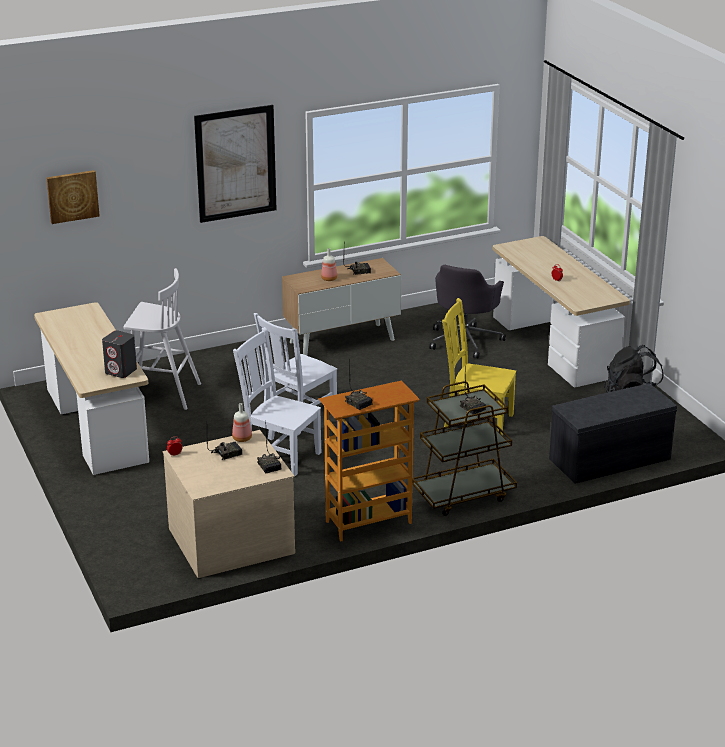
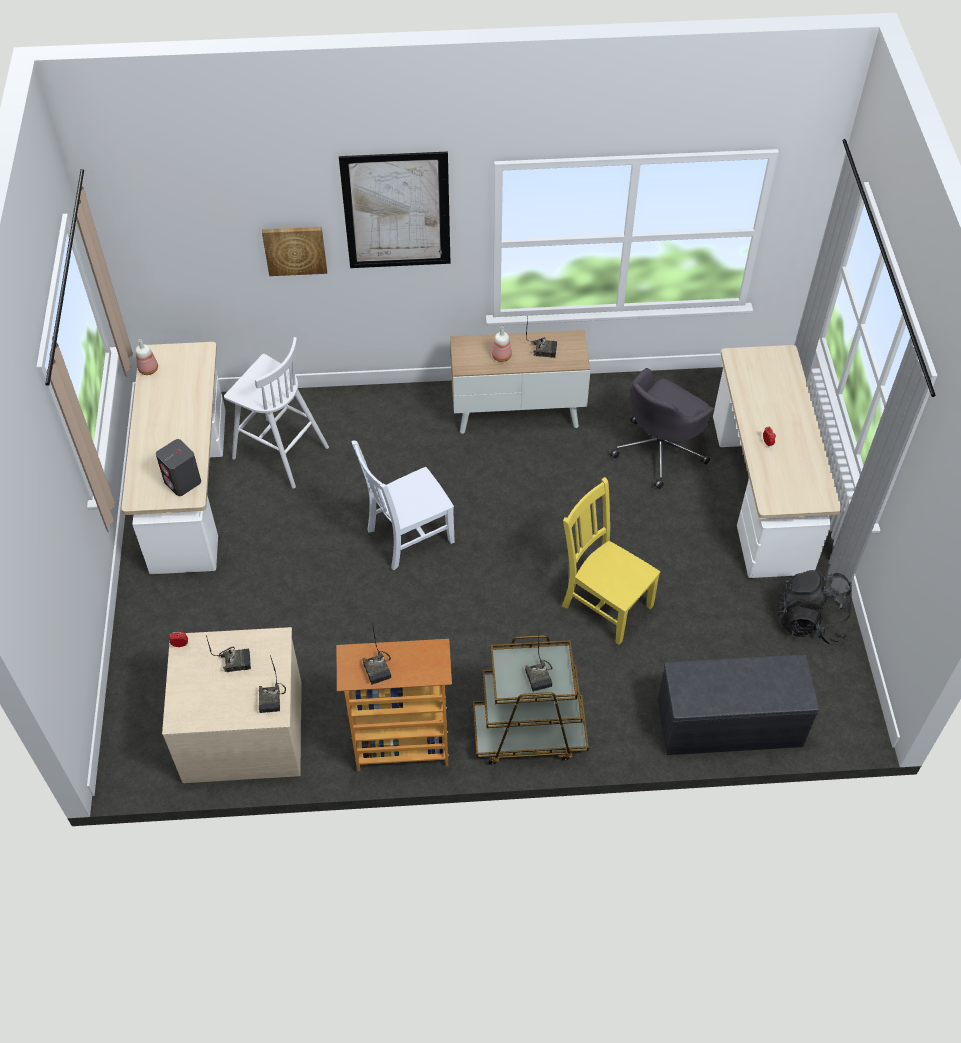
camera: 20 degrees right, 25 degrees up
(72, 196) = (184, 228): picture -> picture (295, 250)
(242, 438) = (265, 638): bottle -> bottle (149, 369)
(279, 455) = (358, 599): white chair -> none

